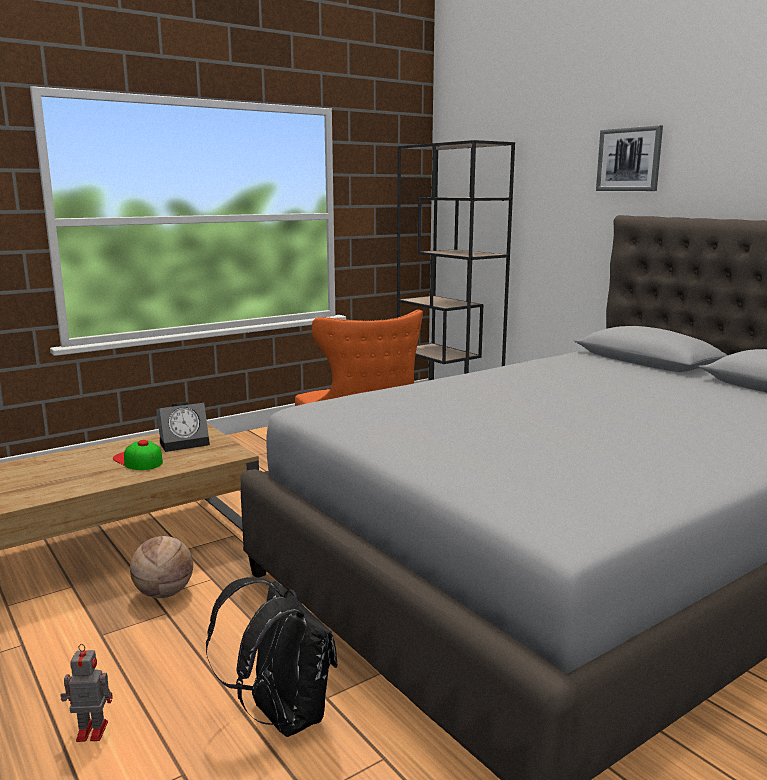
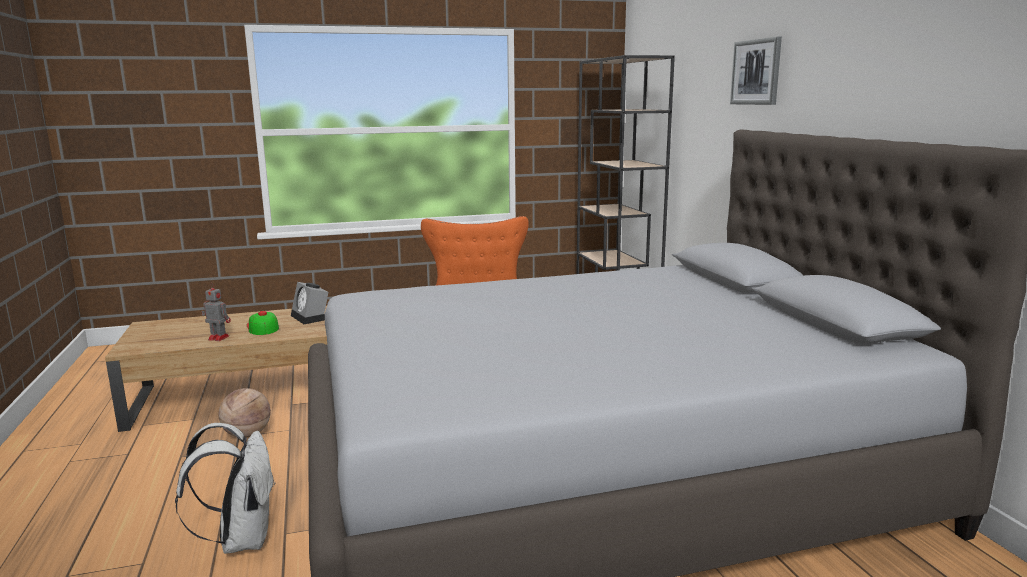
camera: 20 degrees right, 0 degrees up
(90, 731) = (115, 520): toy robot -> toy robot (217, 338)
(185, 443) = (311, 317): alarm clock -> alarm clock turned 60 degrees clockwise
(281, 716) = (241, 539): black backpack -> white backpack

